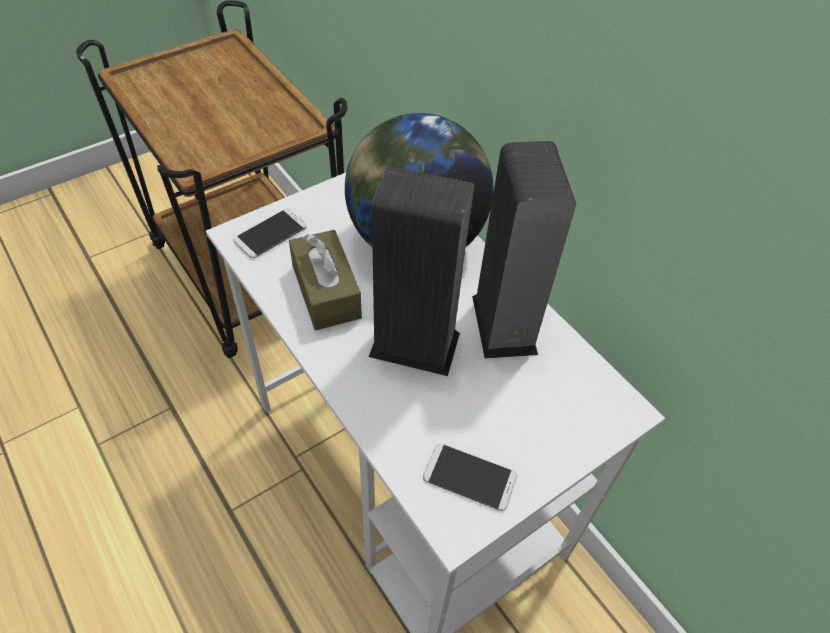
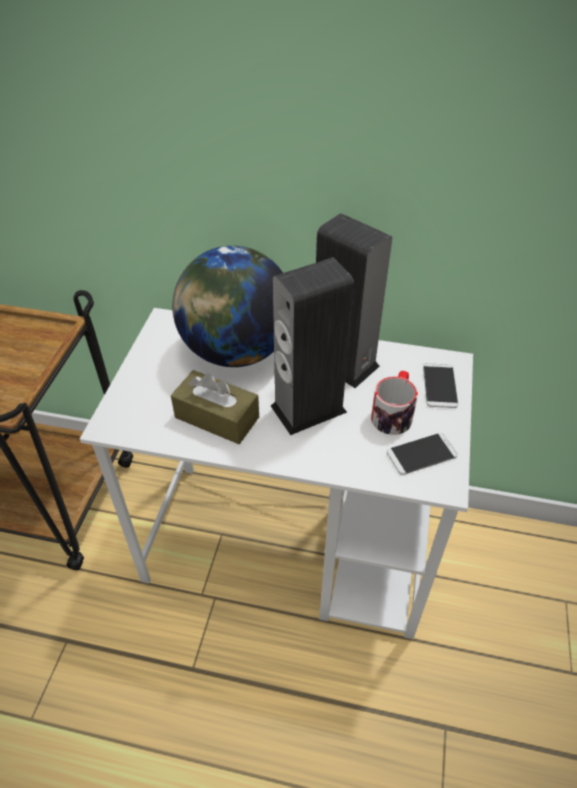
camera: 40 degrees left, 5 degrees down
(270, 234) = (133, 409): phone -> phone (439, 386)
(493, 413) = (393, 413): none -> mug

